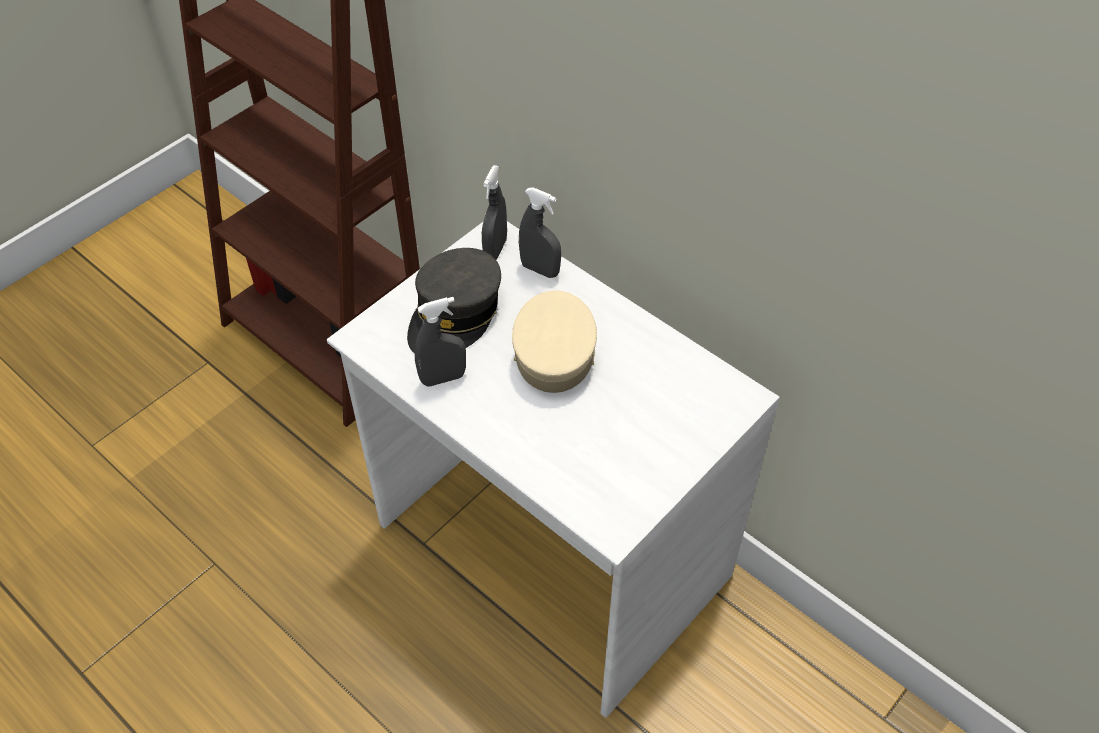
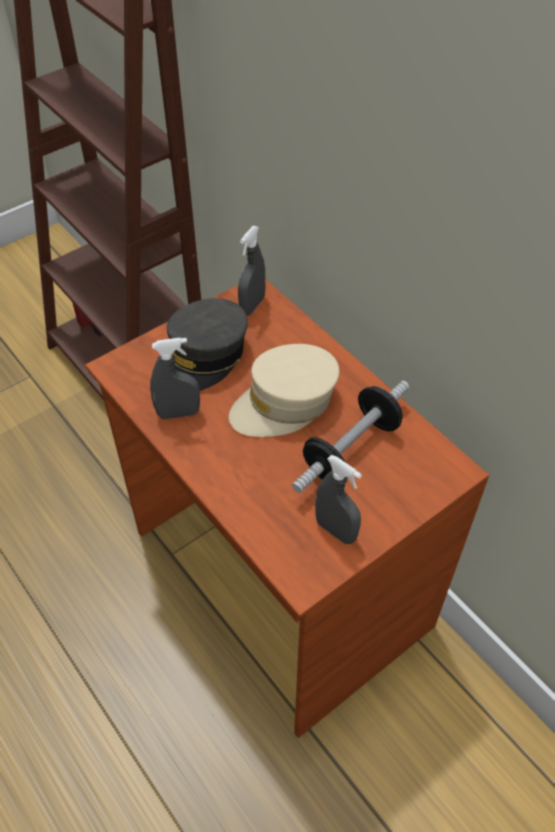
camera: 10 degrees right, 0 degrees up
(540, 269) = (288, 328): grey spray bottle -> grey spray bottle (335, 530)
(549, 552) = (277, 579): white desk -> brown desk
(554, 352) = (284, 403): beige cap -> beige cap turned 135 degrees counterclockwise
(634, 391) = (351, 449): none -> dumbbell

